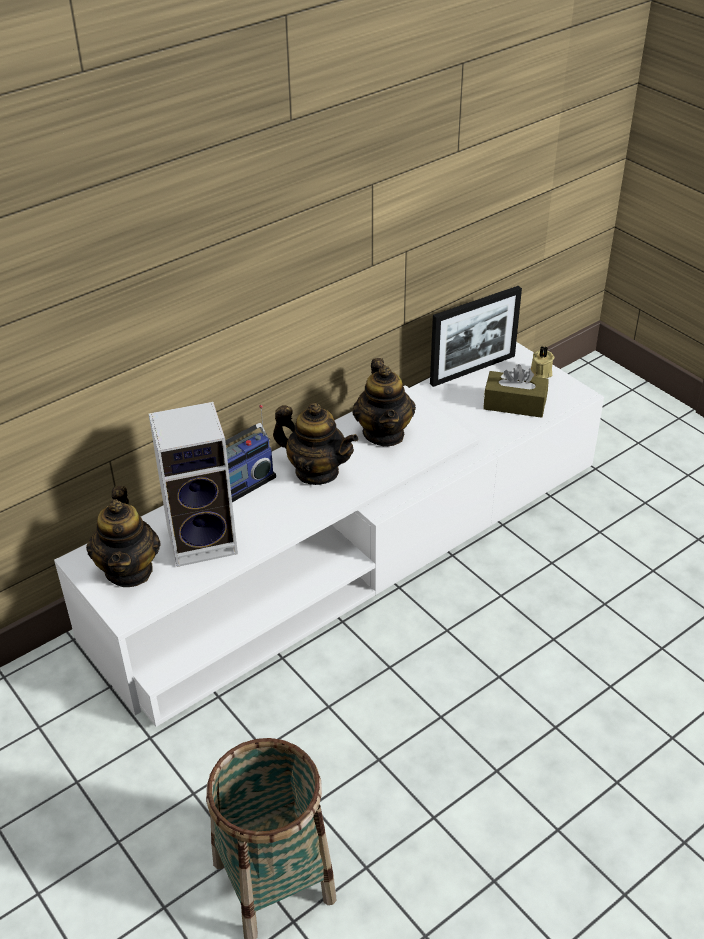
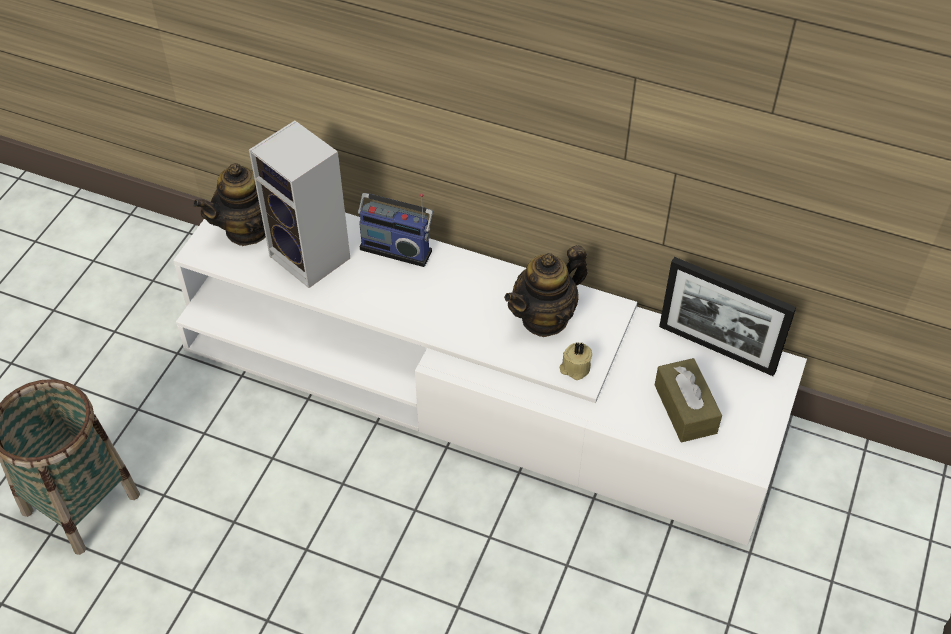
camera: 60 degrees right, 10 degrees up
(316, 472) = (452, 292): teapot -> none
(540, 373) = (760, 411): beige candle -> beige candle (575, 368)

